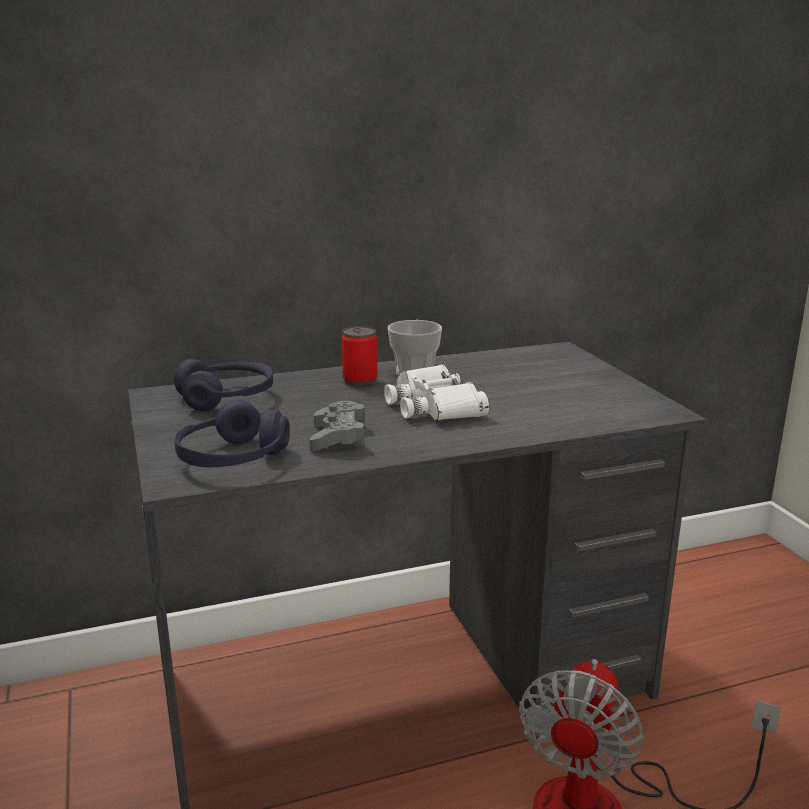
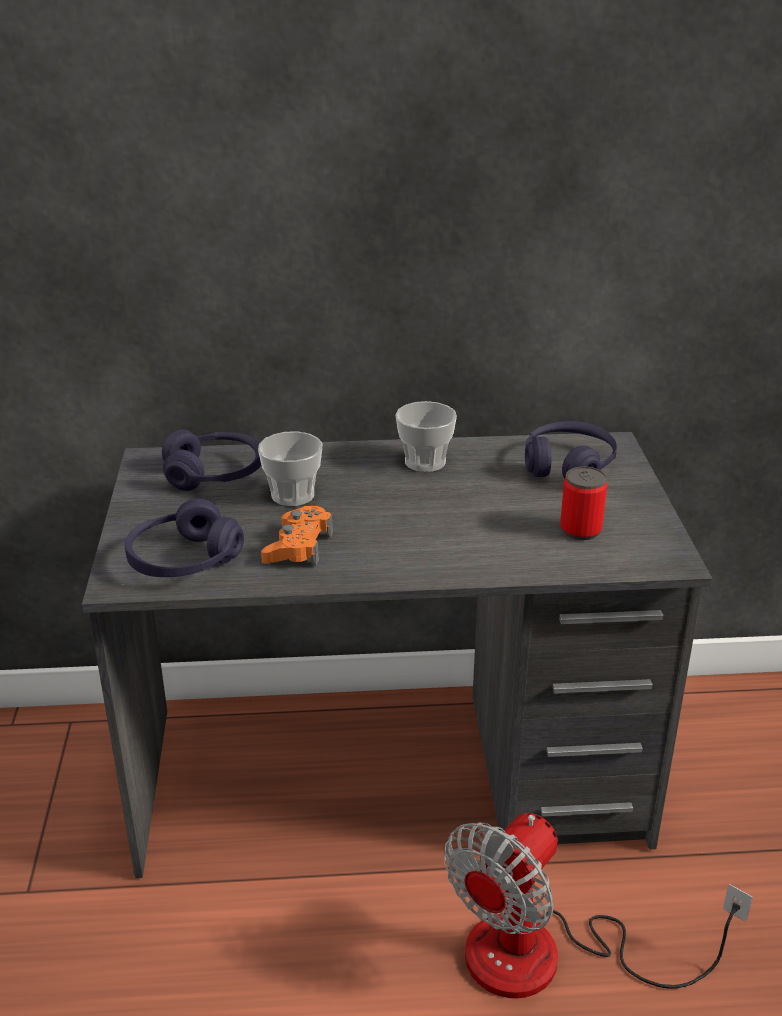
camera: 15 degrees right, 10 degrees up
(310, 404) = (293, 495): none -> cup
(338, 437) = (298, 546): grey game controller -> orange game controller
(360, 380) = (361, 466): can -> can (580, 530)
(434, 406) = (419, 515): white binoculars -> none
(535, 364) = (568, 465): none -> purple headphones

